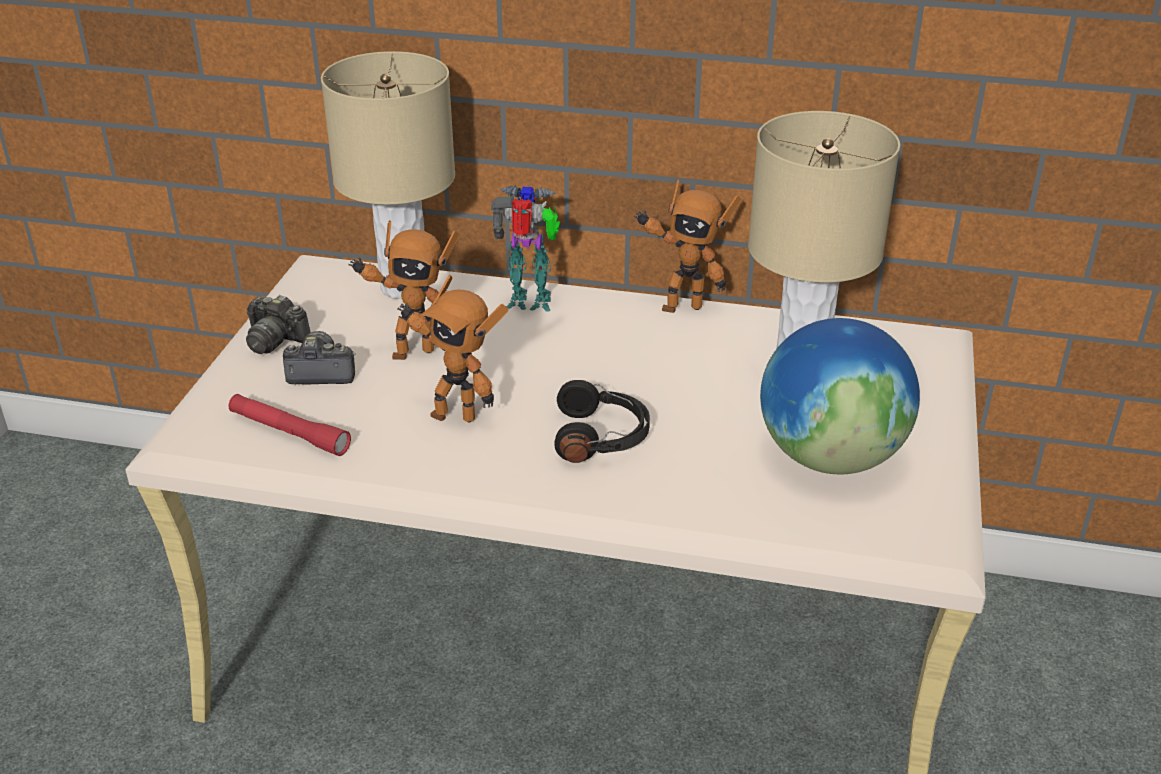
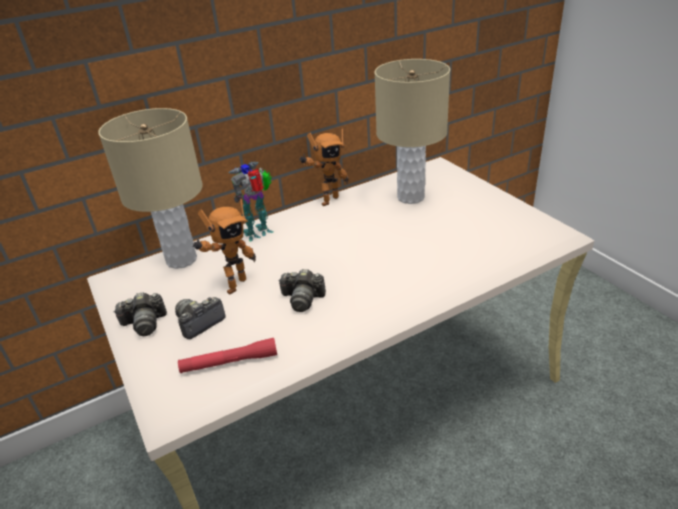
camera: 40 degrees left, 0 degrees up
(455, 414) = (302, 299): toy robot -> camera
(601, 437) = (383, 268): black headphones -> none
(830, 457) = (476, 223): globe -> none

